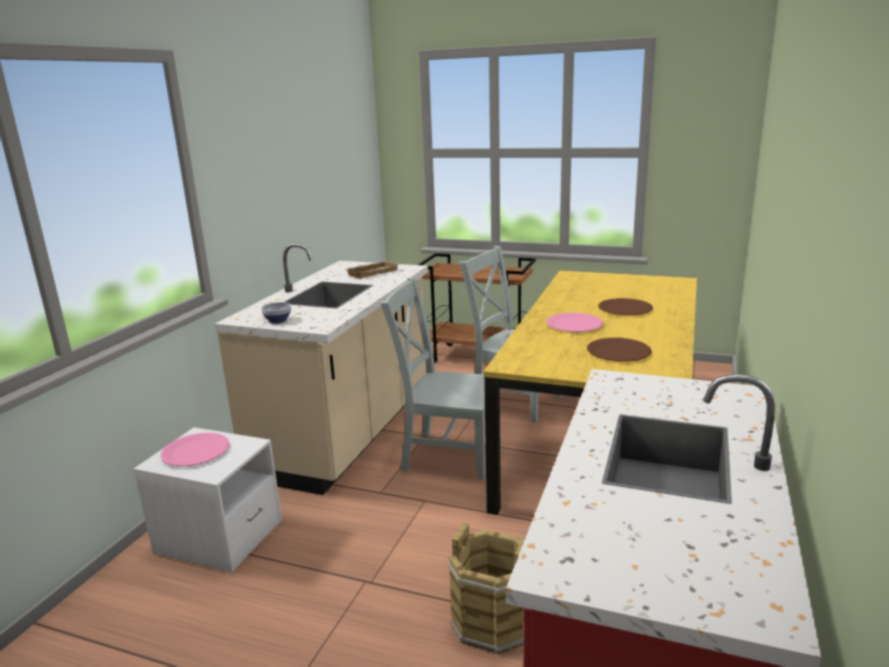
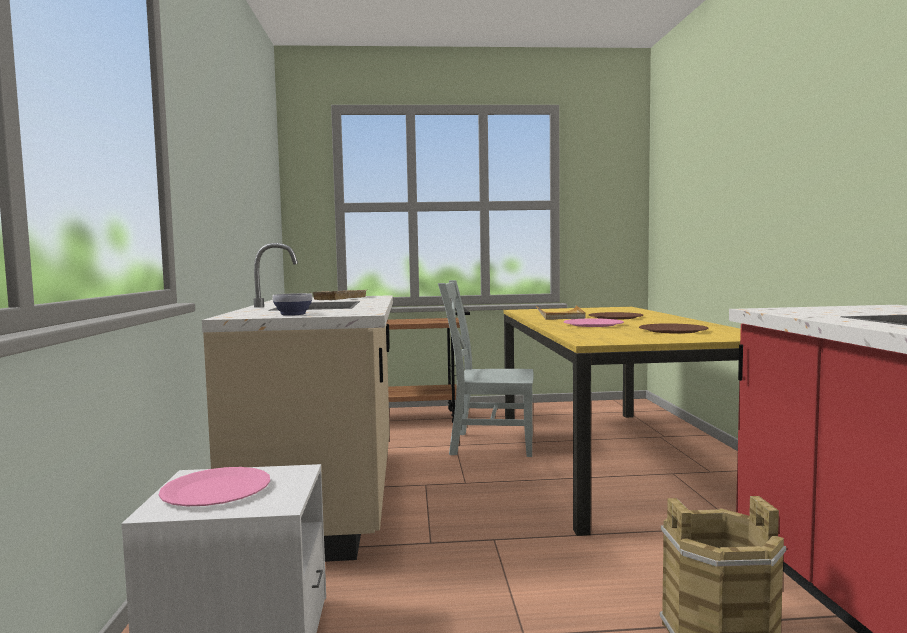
camera: 25 degrees left, 15 degrees down
(446, 454) = (469, 495): grey chair -> none
(582, 296) = (560, 316): none -> beige tray

